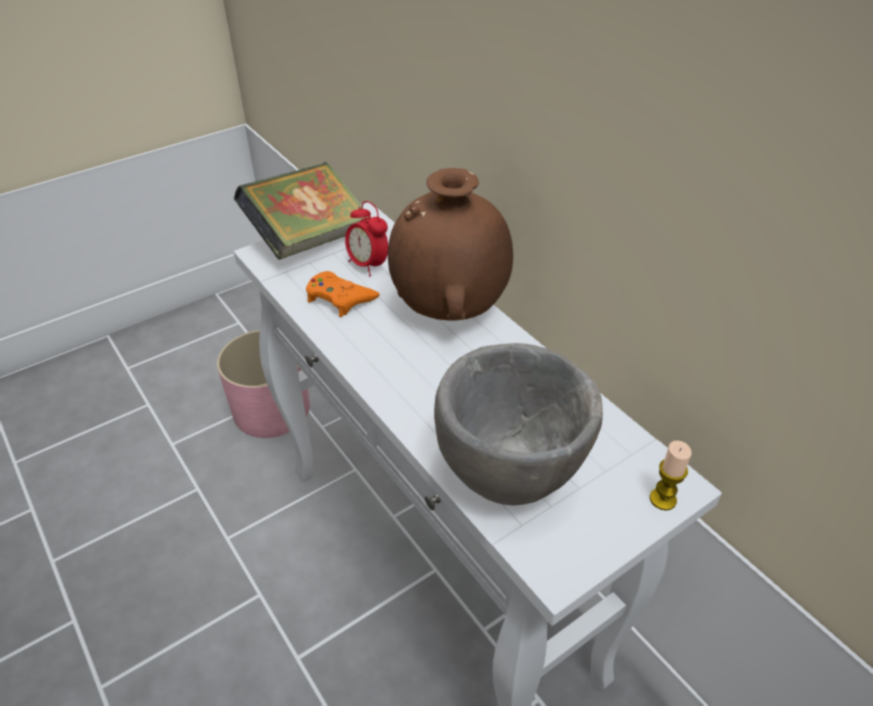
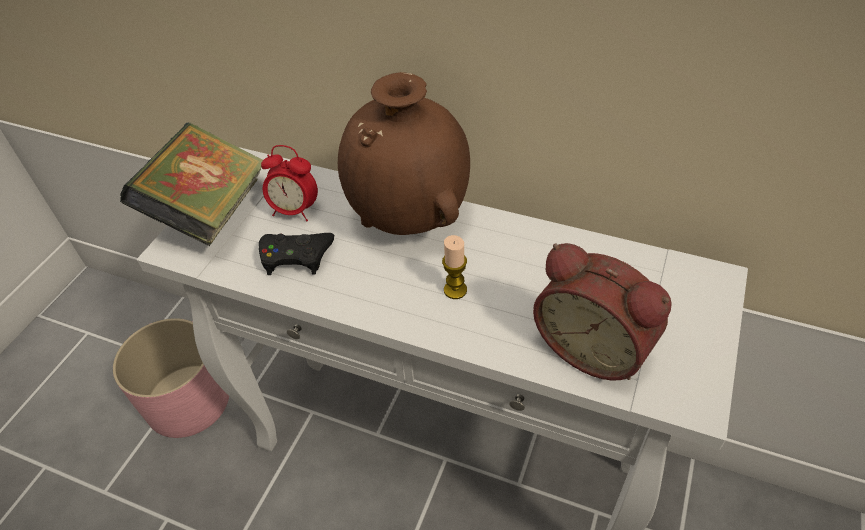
camera: 30 degrees left, 5 degrees up
(339, 298) = (296, 256): orange game controller -> black game controller
(509, 480) = (594, 346): grey bowl -> alarm clock
(663, 499) = (715, 296): candle -> candle (455, 290)

